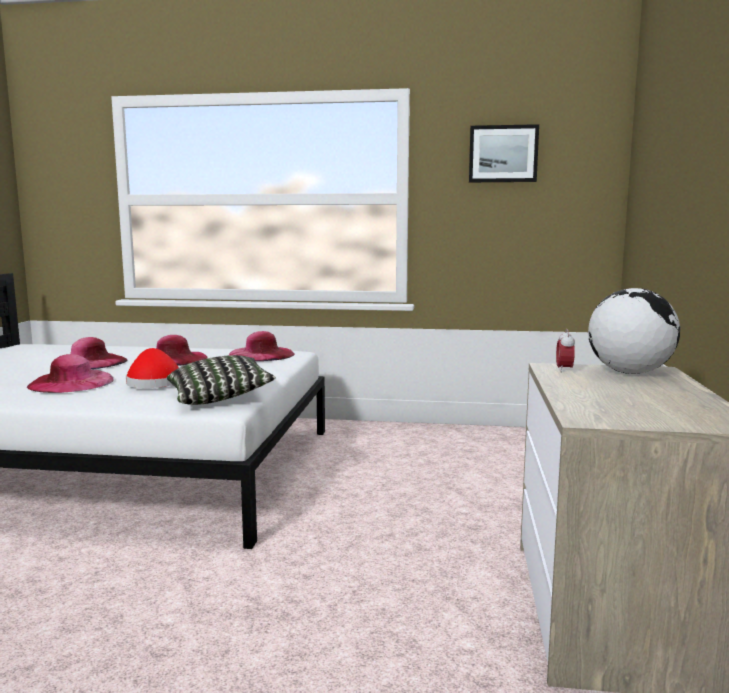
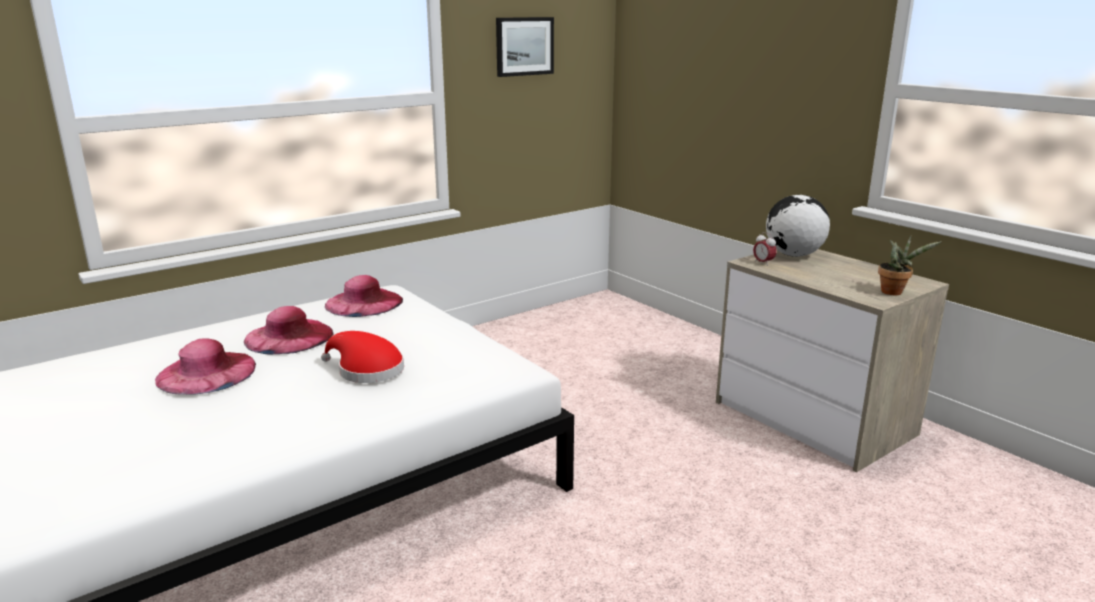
camera: 45 degrees left, 10 degrees up
(71, 382) = (280, 403): pink hat -> none
(220, 398) = (482, 363): pillow -> none
(647, 420) = (894, 292): none -> potted plant

